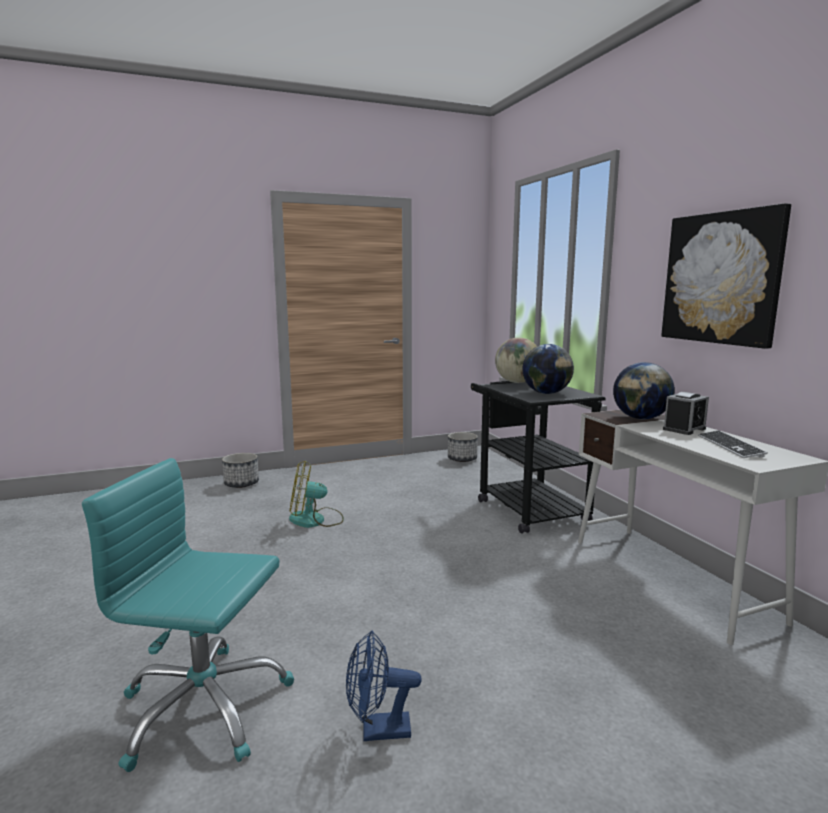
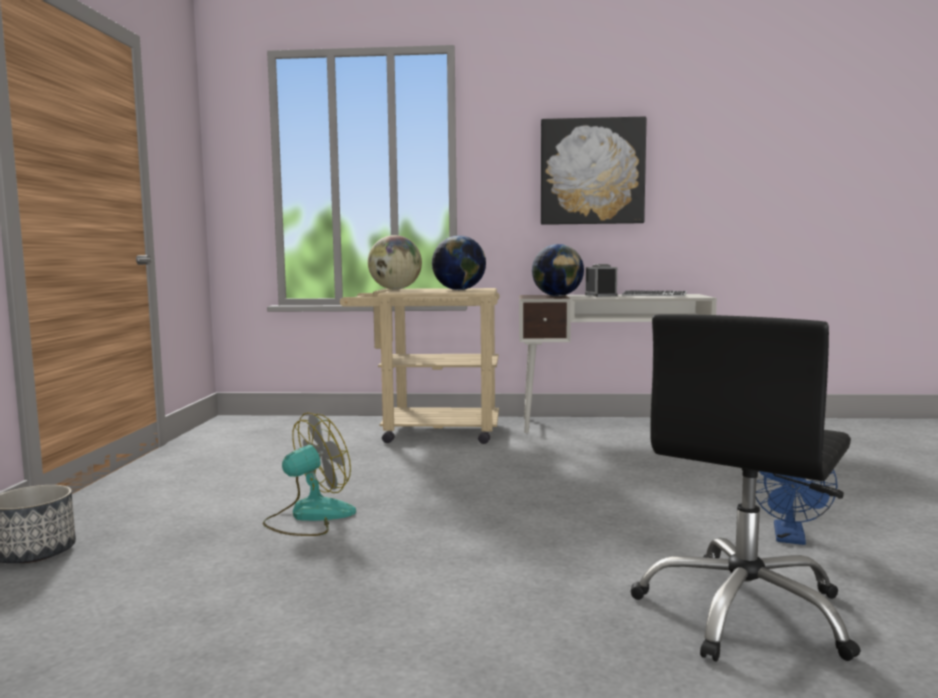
camera: 65 degrees left, 5 degrees down
(204, 707) = (744, 612): turquoise office chair -> black office chair
(315, 520) = (309, 517): fan -> fan turned 150 degrees counterclockwise
(462, 459) = (244, 428): planter -> none
(526, 507) = (428, 432): black cart -> beige cart

